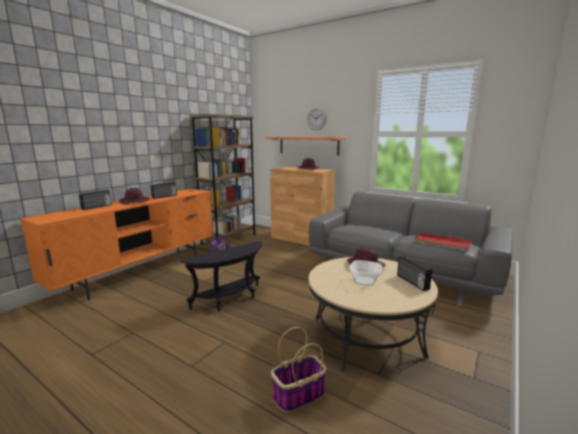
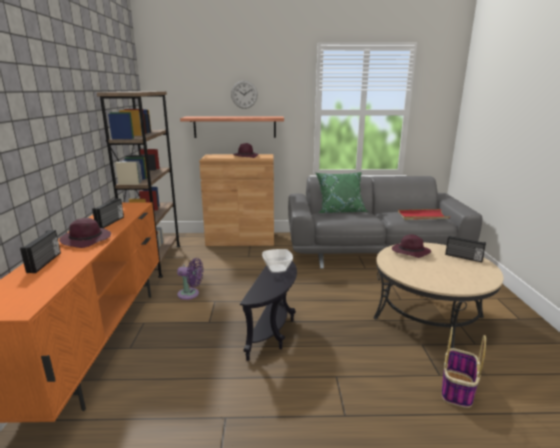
camera: 35 degrees left, 5 degrees up
(364, 281) = (437, 267): bowl -> bowl (277, 269)
(370, 225) = (340, 211): none -> green pillow

